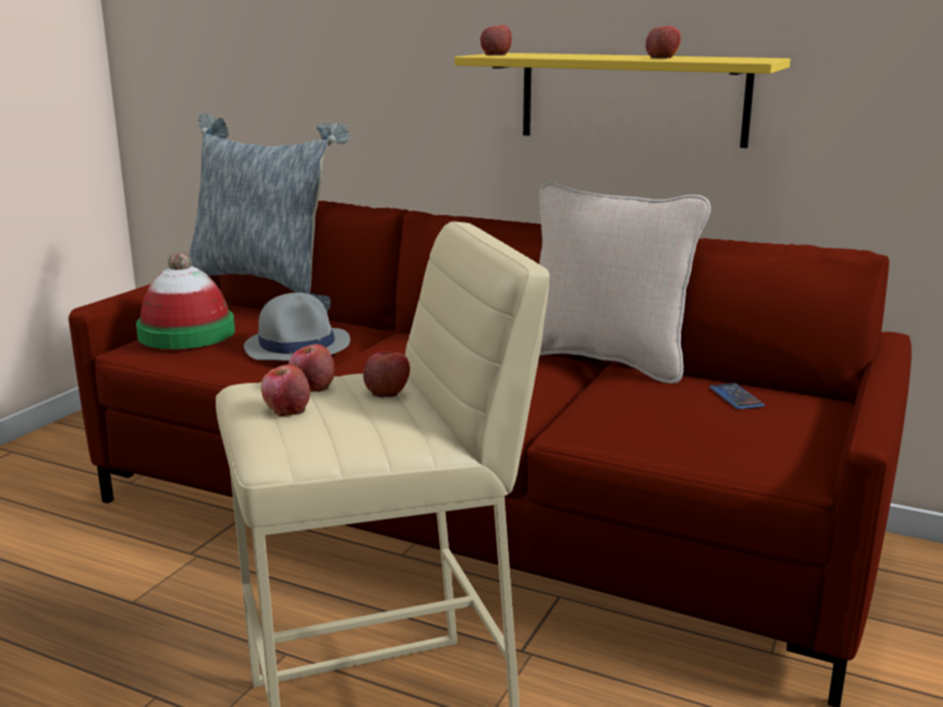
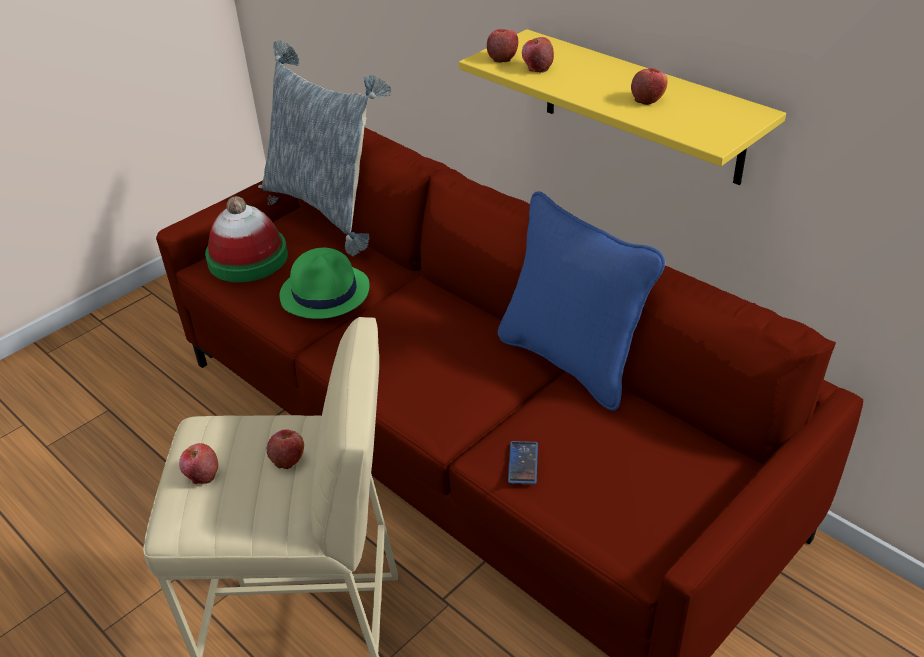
camera: 20 degrees right, 20 degrees up
(298, 345) = (325, 292): grey hat -> green hat
(312, 386) = (236, 442): apple -> apple (537, 67)
(604, 360) = (571, 360): beige pillow -> blue pillow
(736, 397) = (653, 444): phone -> phone (523, 463)

